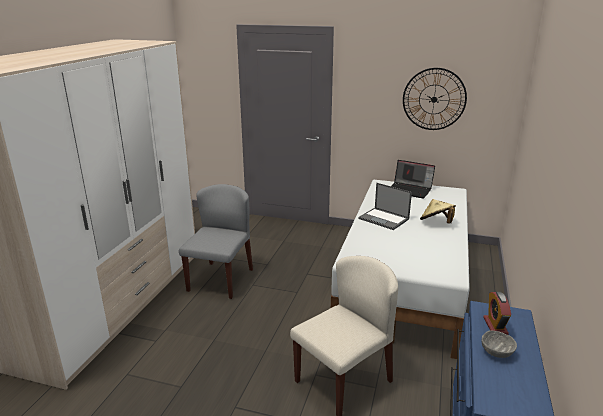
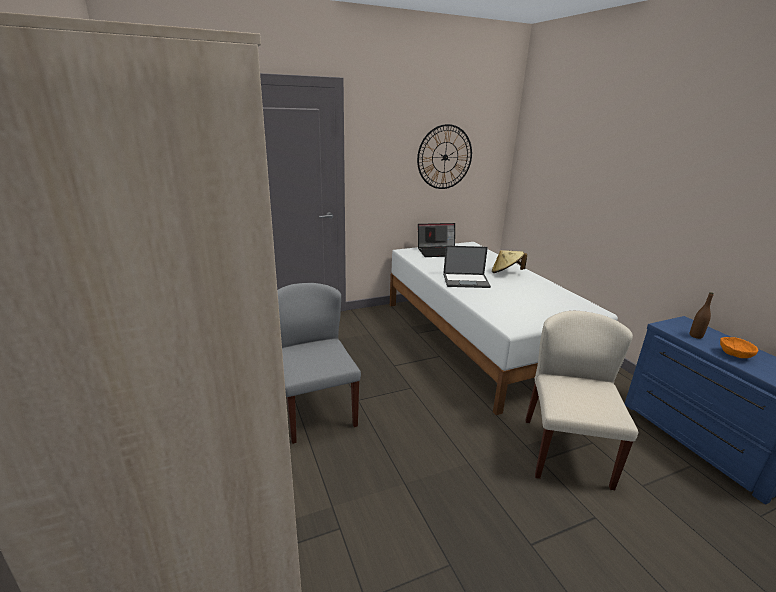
camera: 40 degrees left, 0 degrees up
(495, 326) = (695, 336): alarm clock -> brown bottle
(496, 352) = (734, 355): grey bowl -> orange bowl

